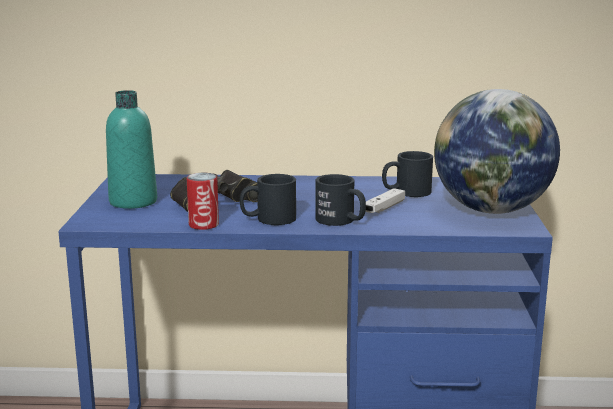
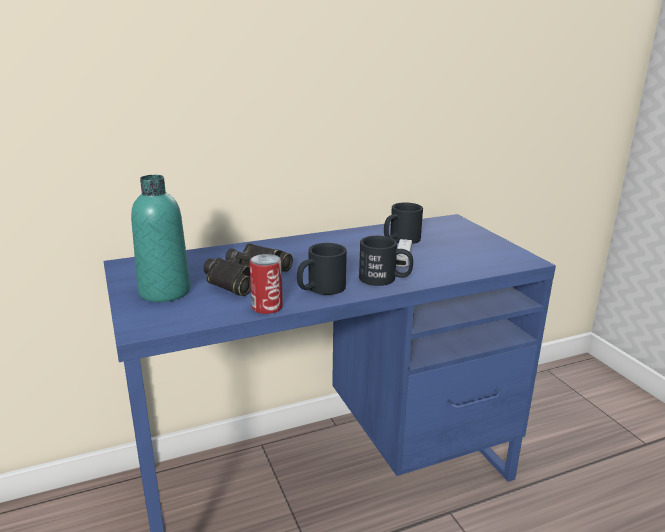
camera: 25 degrees left, 5 degrees up
(491, 210) = (483, 247): globe -> none

